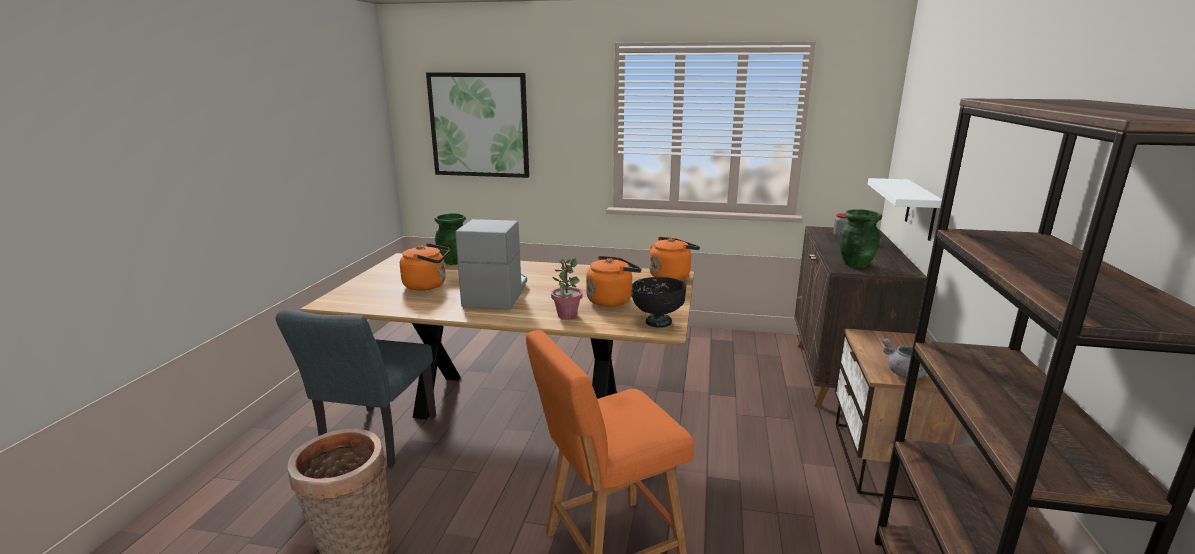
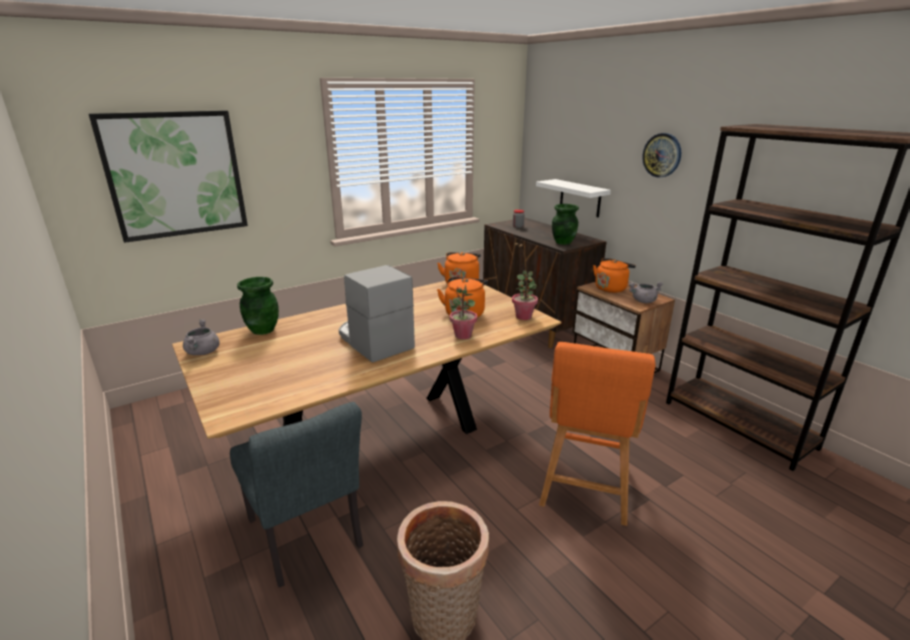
camera: 45 degrees left, 5 degrees up
(397, 263) = (203, 352): none -> grey cooking pot
(428, 285) = (293, 359): orange kettle -> orange kettle (611, 288)
(658, 322) = (523, 316): black bowl -> potted plant
(992, 151) = (662, 155): none -> wall clock

